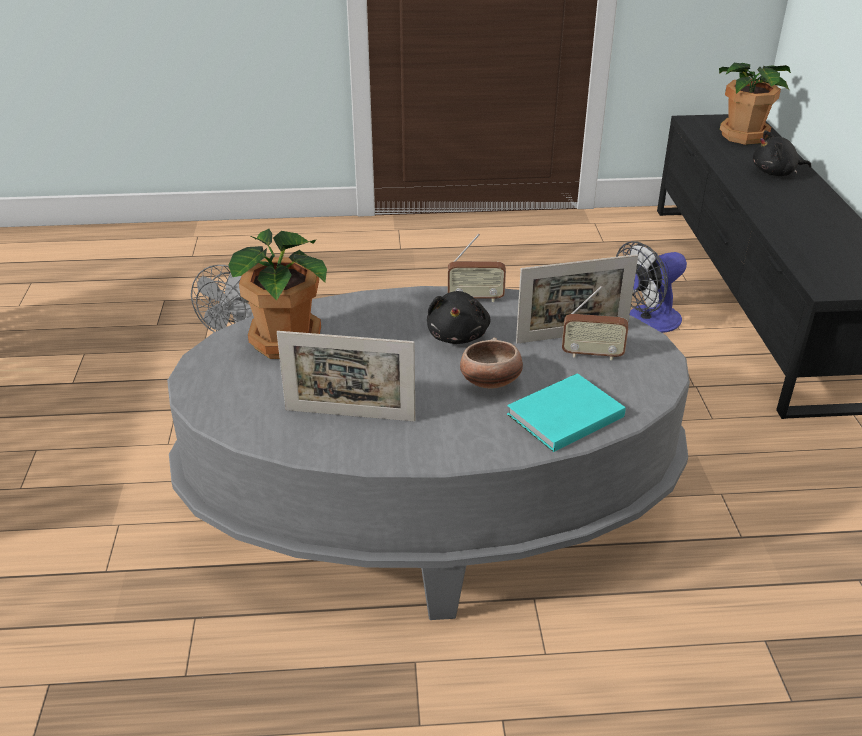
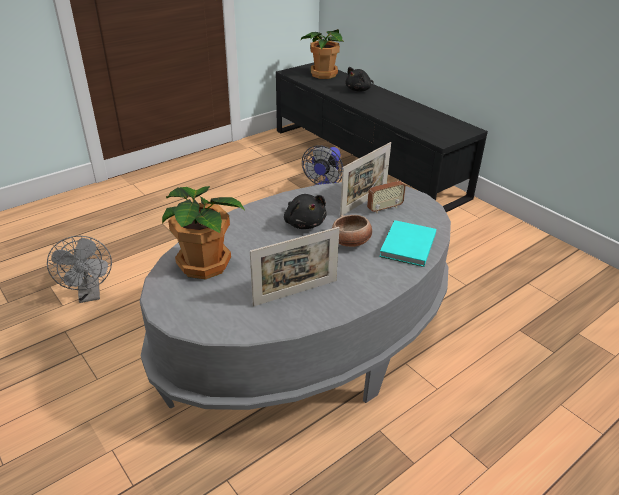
camera: 35 degrees left, 0 degrees up
(475, 298) = (290, 199): radio -> none

